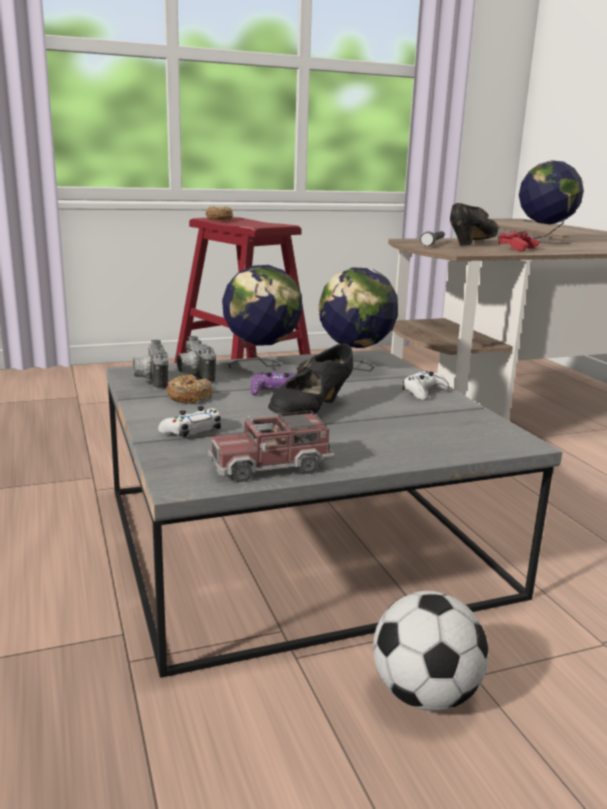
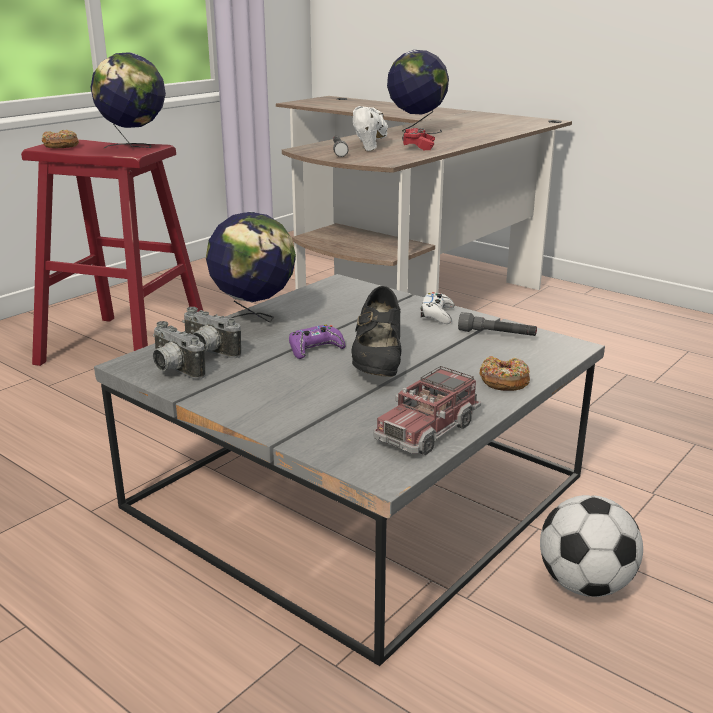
camera: 30 degrees left, 5 degrees up
(189, 397) = (243, 378): donut -> donut (503, 381)
(192, 431) = (306, 415): white game controller -> none
(355, 367) = (343, 302): globe -> globe (134, 147)
(457, 418) = (497, 335): none -> grey flashlight
(473, 243) = (369, 145): black shoe -> white shoe

